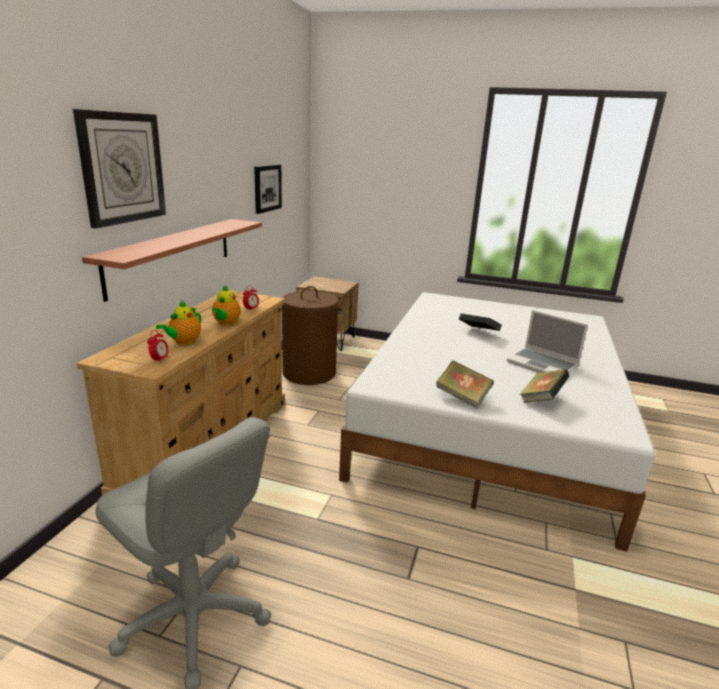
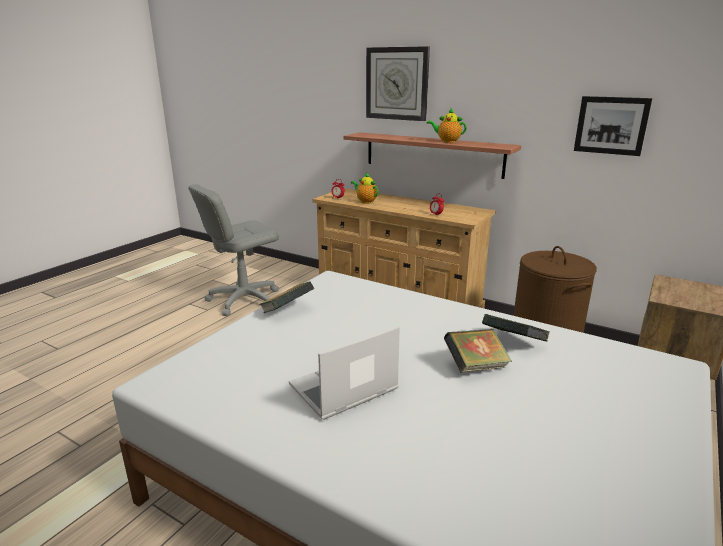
camera: 105 degrees right, 0 degrees up
(226, 323) = (401, 209): teapot -> teapot (447, 141)
(541, 399) = (255, 354): book -> book (513, 343)

